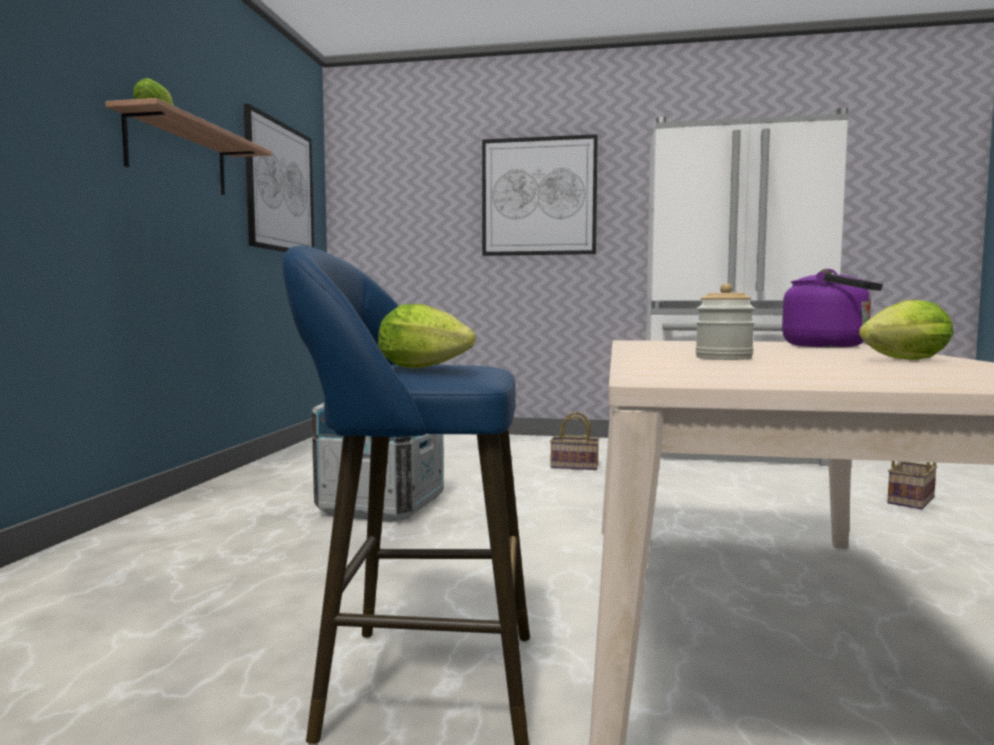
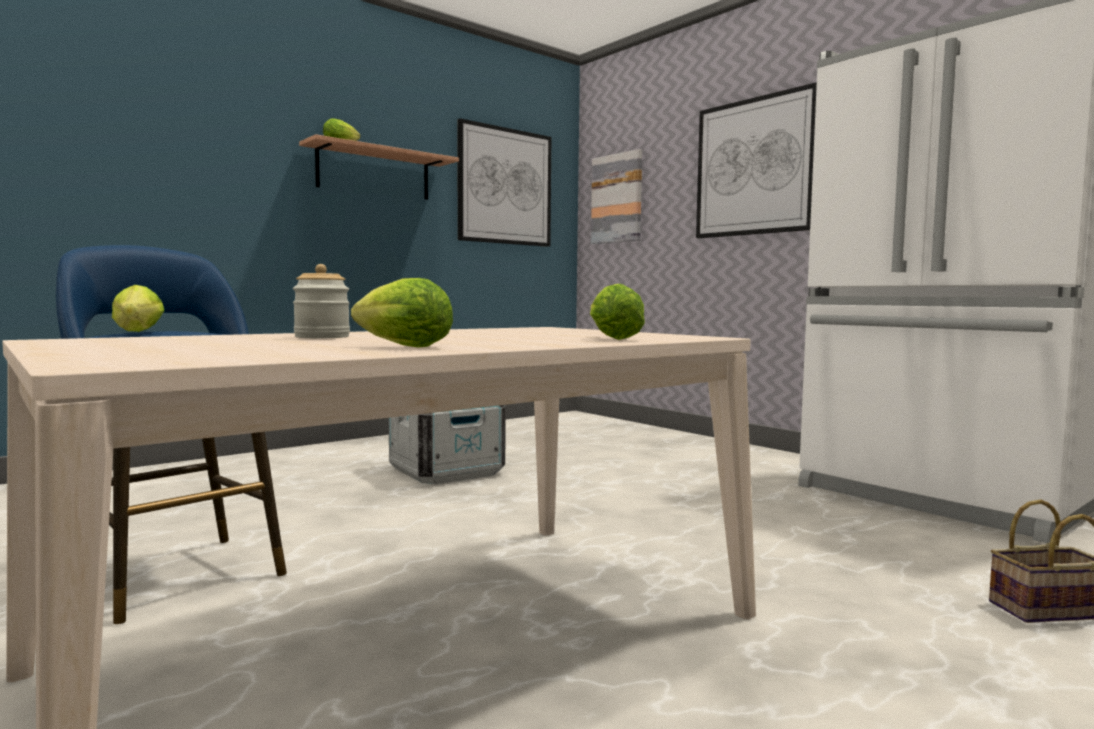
camera: 40 degrees right, 0 degrees up
(382, 211) = (617, 198): none -> picture
(573, 466) = (690, 476): basket -> none
(830, 346) = (611, 338): purple kettle -> lettuce

